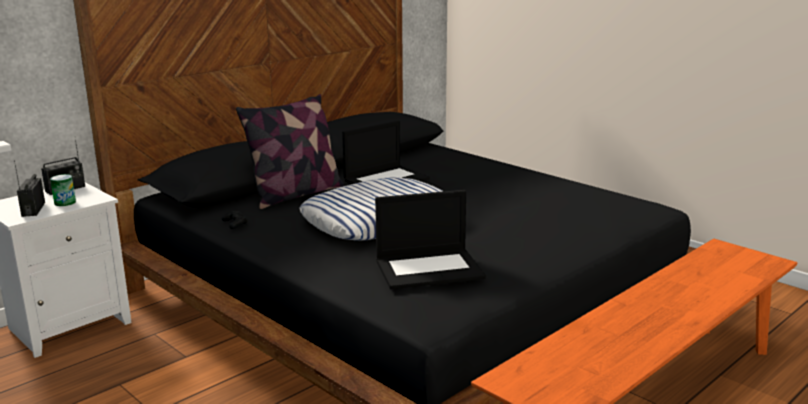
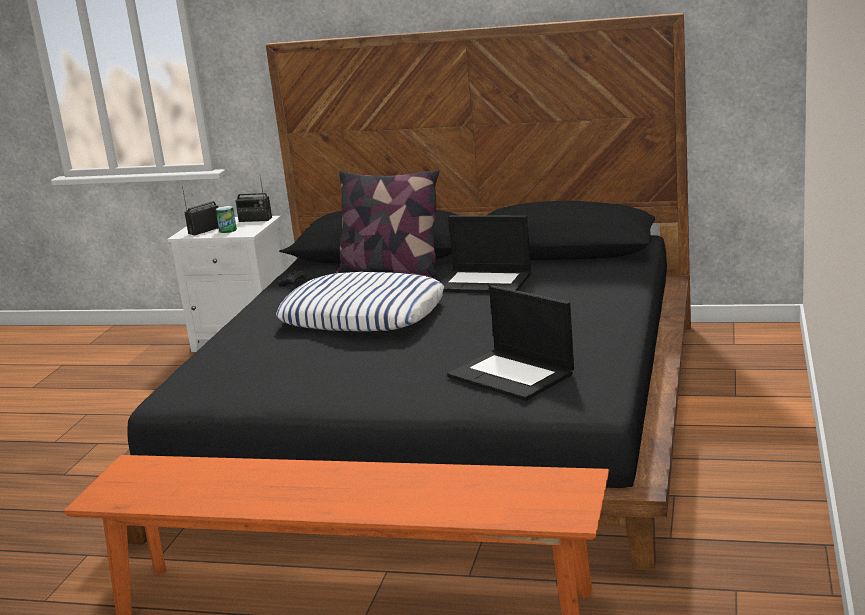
camera: 60 degrees right, 0 degrees up
(430, 268) = (258, 364): laptop -> laptop (512, 375)

